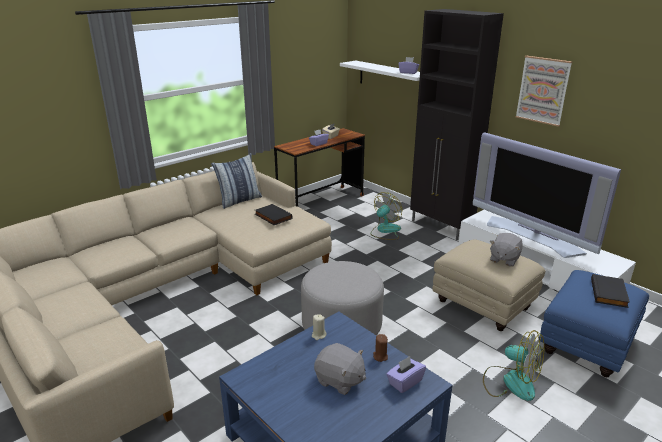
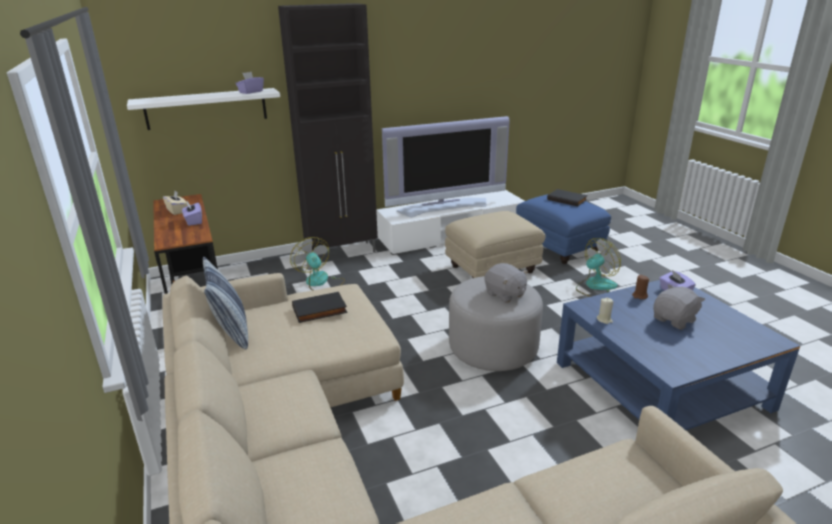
camera: 70 degrees left, 0 degrees up
(504, 259) = (503, 217): grey plush toy -> grey plush toy (505, 294)
(543, 90) = (406, 74): picture -> none

